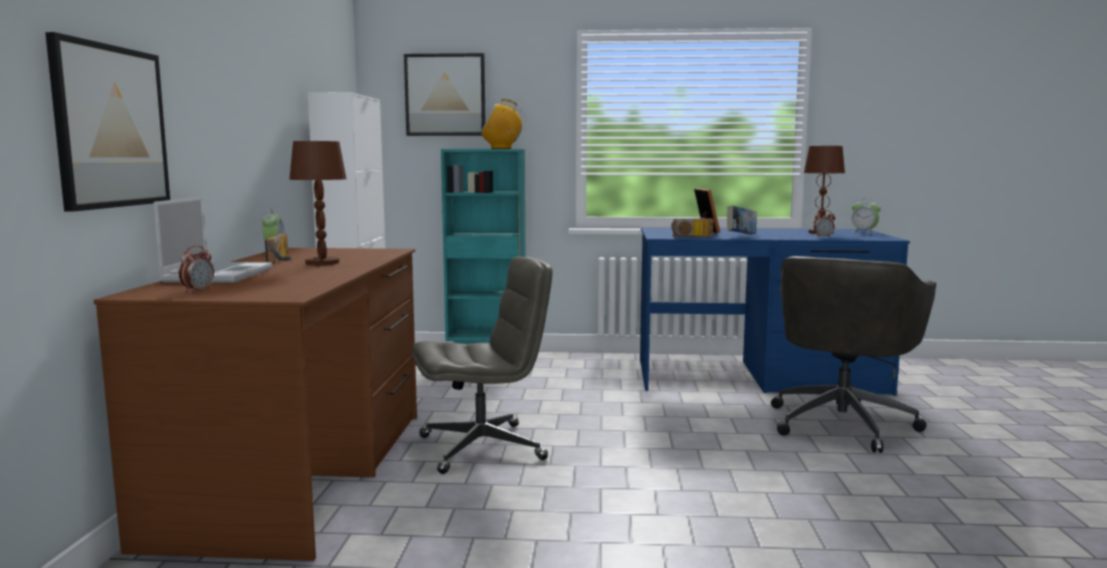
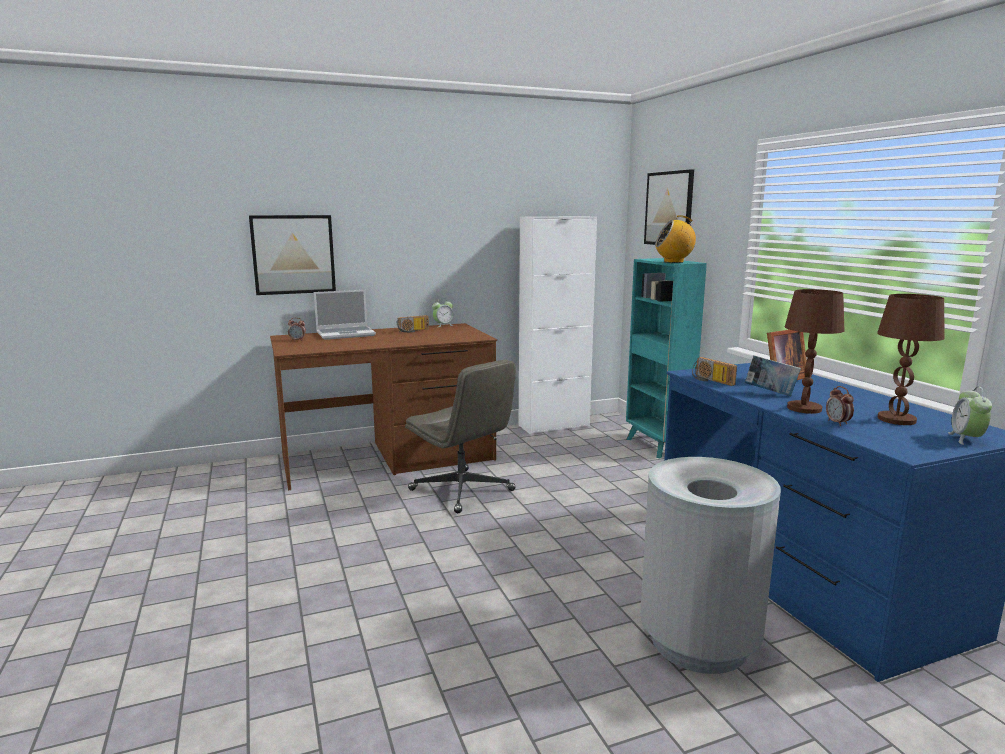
camera: 65 degrees right, 5 degrees up
(322, 263) = (406, 337): brown table lamp -> brown table lamp (804, 408)
(501, 148) = (674, 262): radio -> radio turned 60 degrees counterclockwise
(842, 423) = (698, 641): grey office chair -> grey trash can

